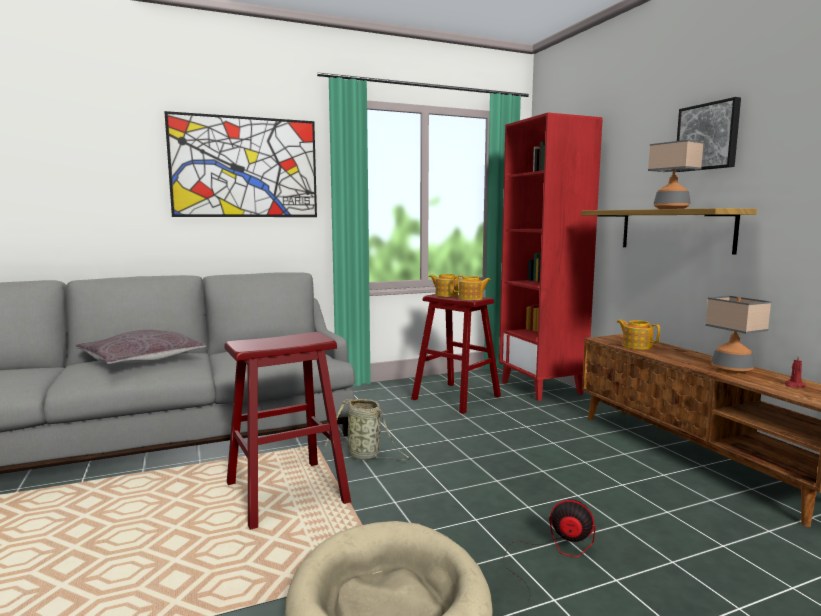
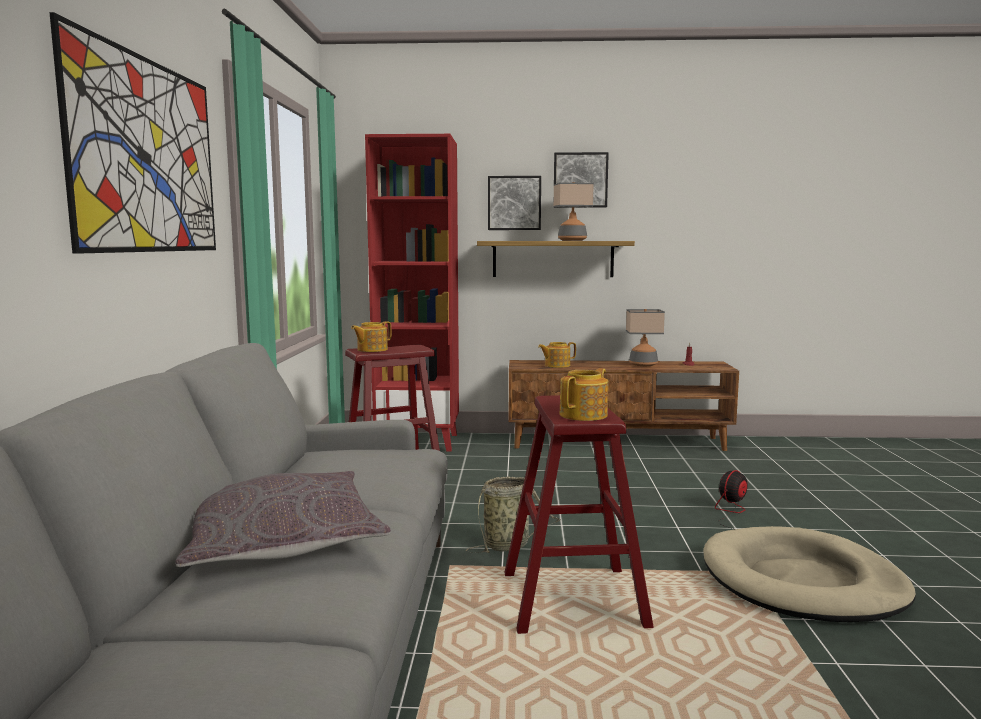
camera: 65 degrees left, 0 degrees up
(471, 298) = (412, 348): teapot -> teapot (584, 415)
(645, 170) = (514, 203): none -> picture

